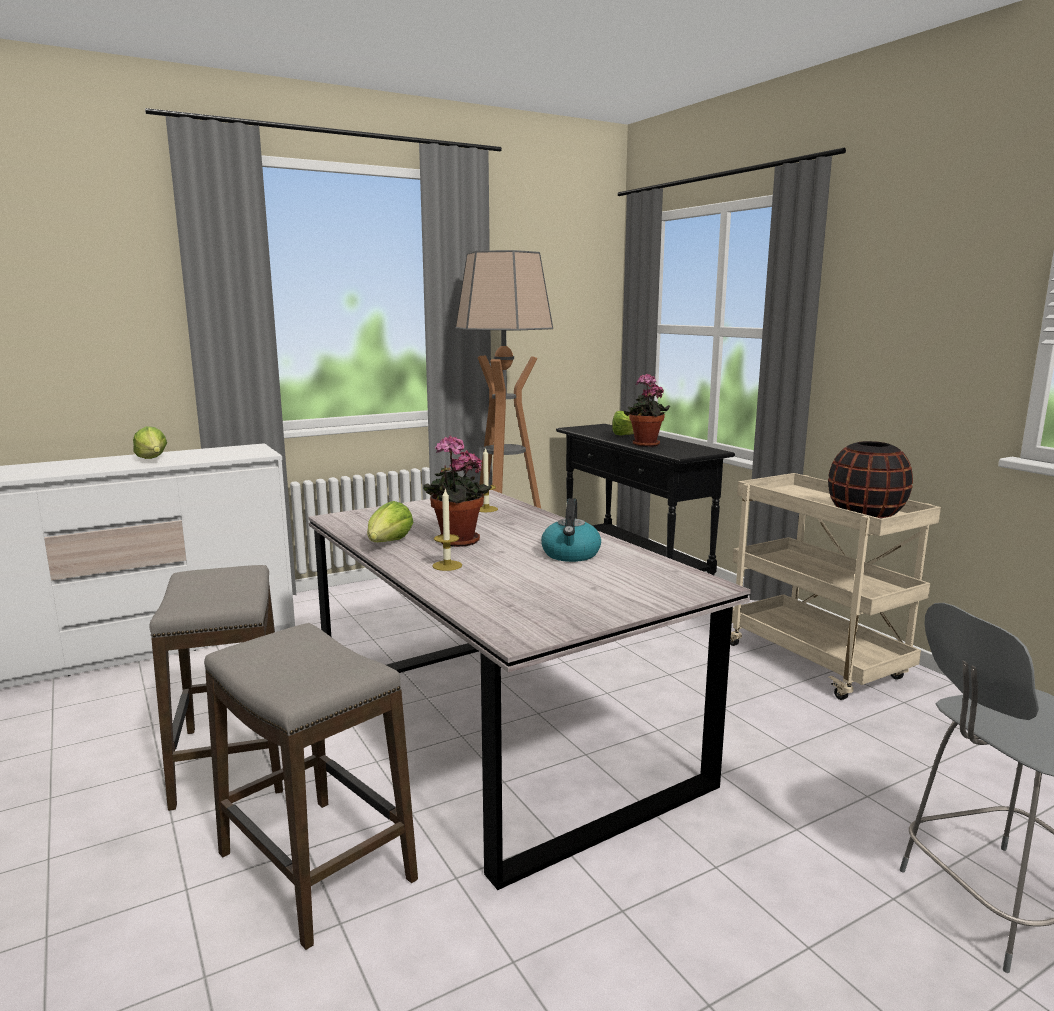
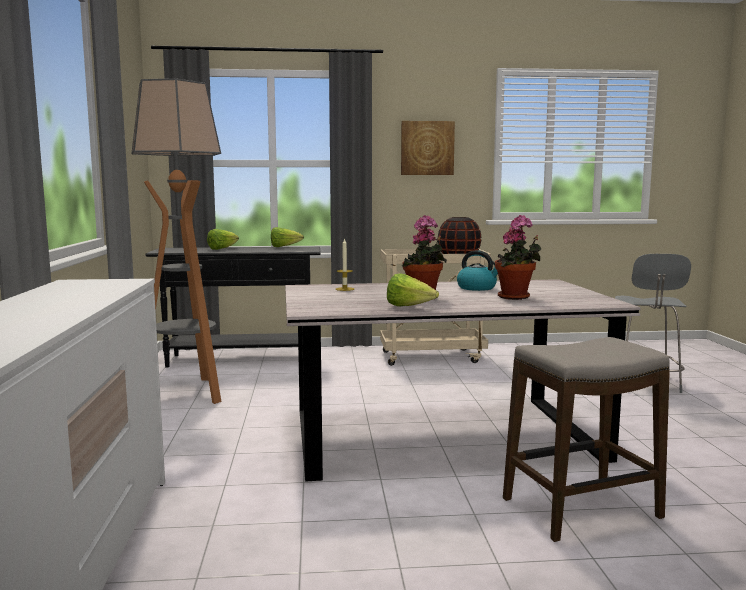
camera: 65 degrees left, 5 degrees down
(152, 460) = (63, 301): lettuce -> lettuce (284, 247)
(231, 761) = (413, 531): stool -> none
(447, 565) = (476, 302): candle -> none
(645, 445) = (263, 250): potted plant -> potted plant (516, 297)
(913, 312) = (427, 148): none -> picture

